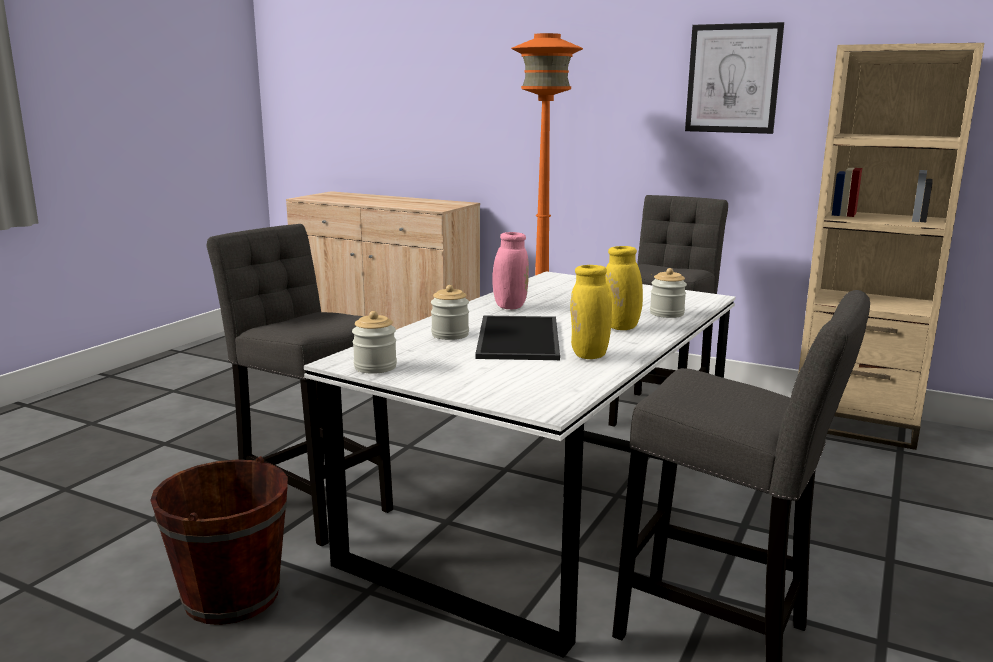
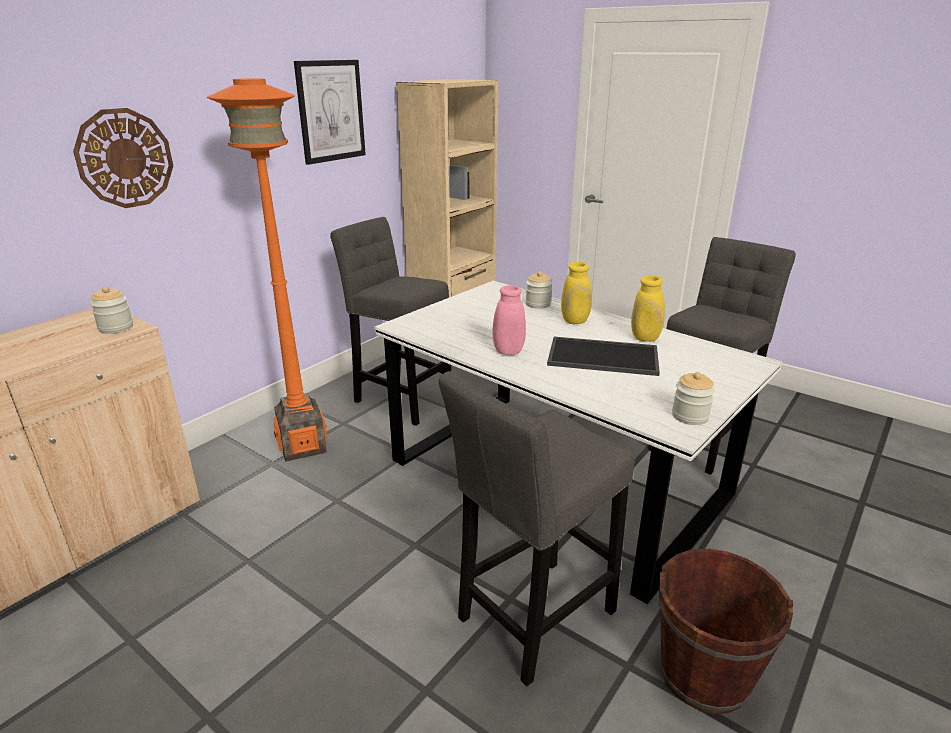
camera: 80 degrees left, 10 degrees up
(450, 335) = (594, 381): jar -> jar (116, 328)
(518, 99) = (125, 158): none -> wall clock

